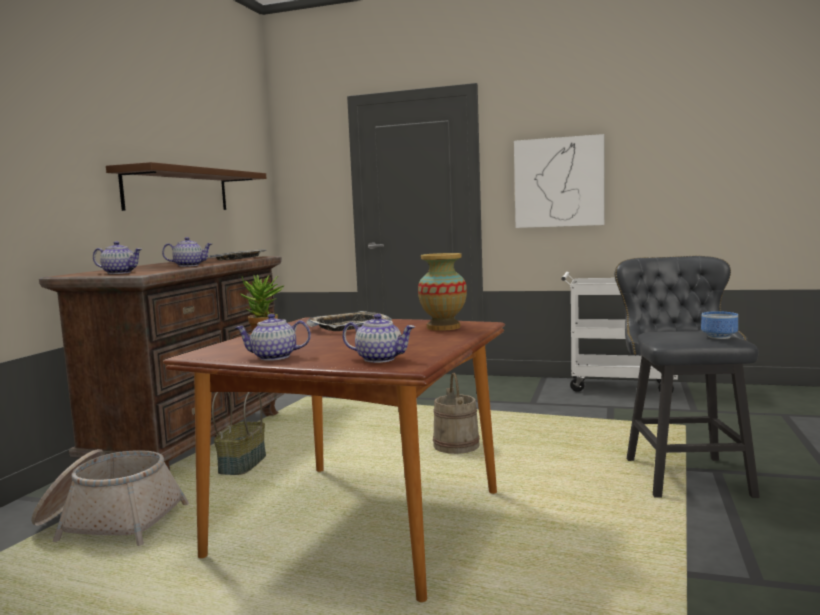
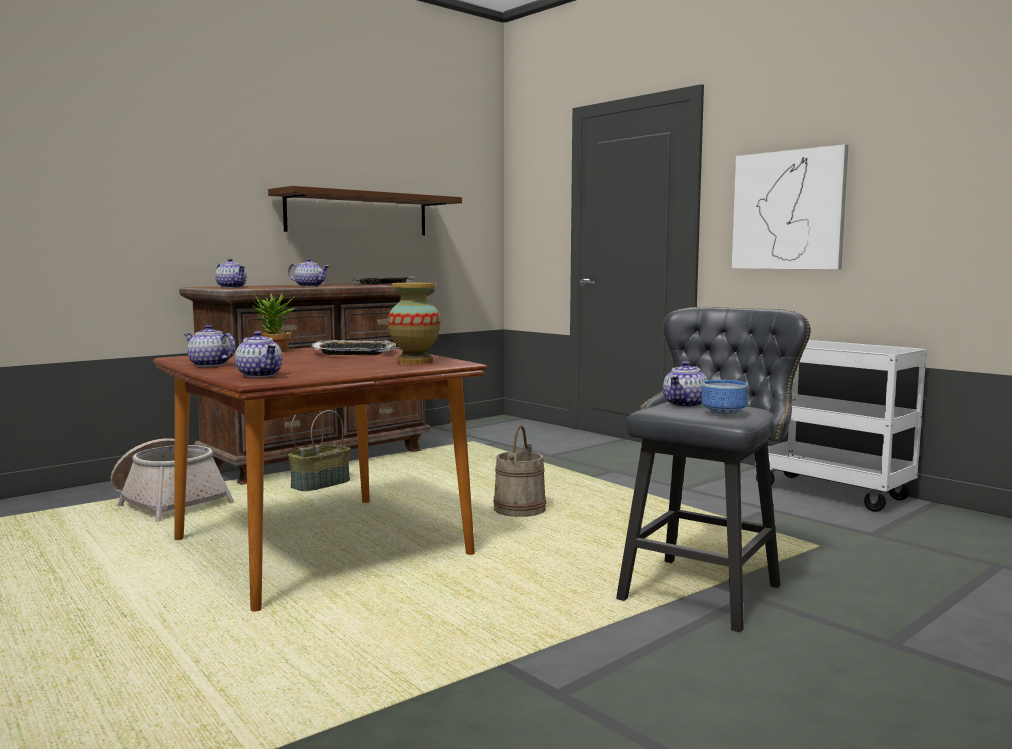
camera: 30 degrees right, 0 degrees up
(673, 334) = (685, 404): none -> teapot

